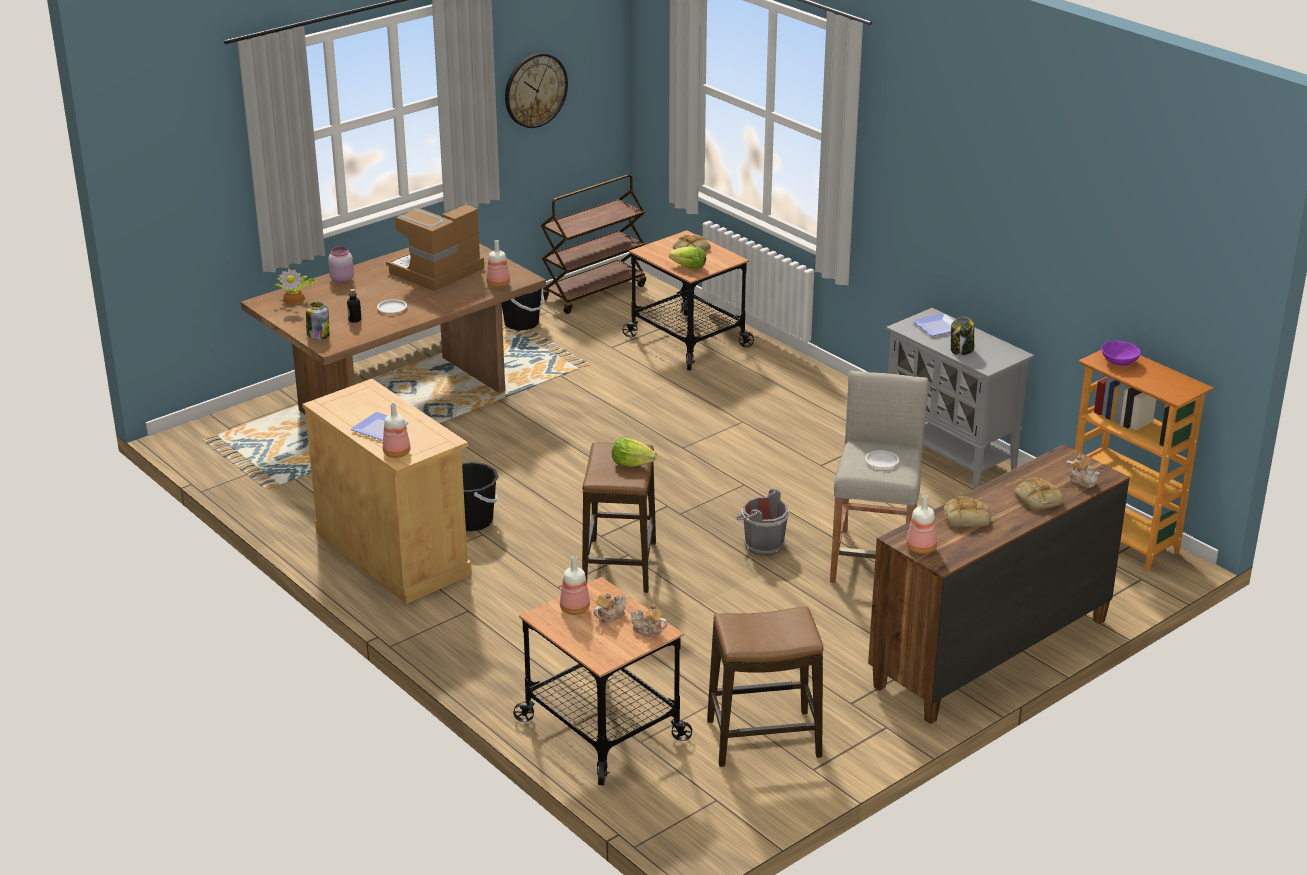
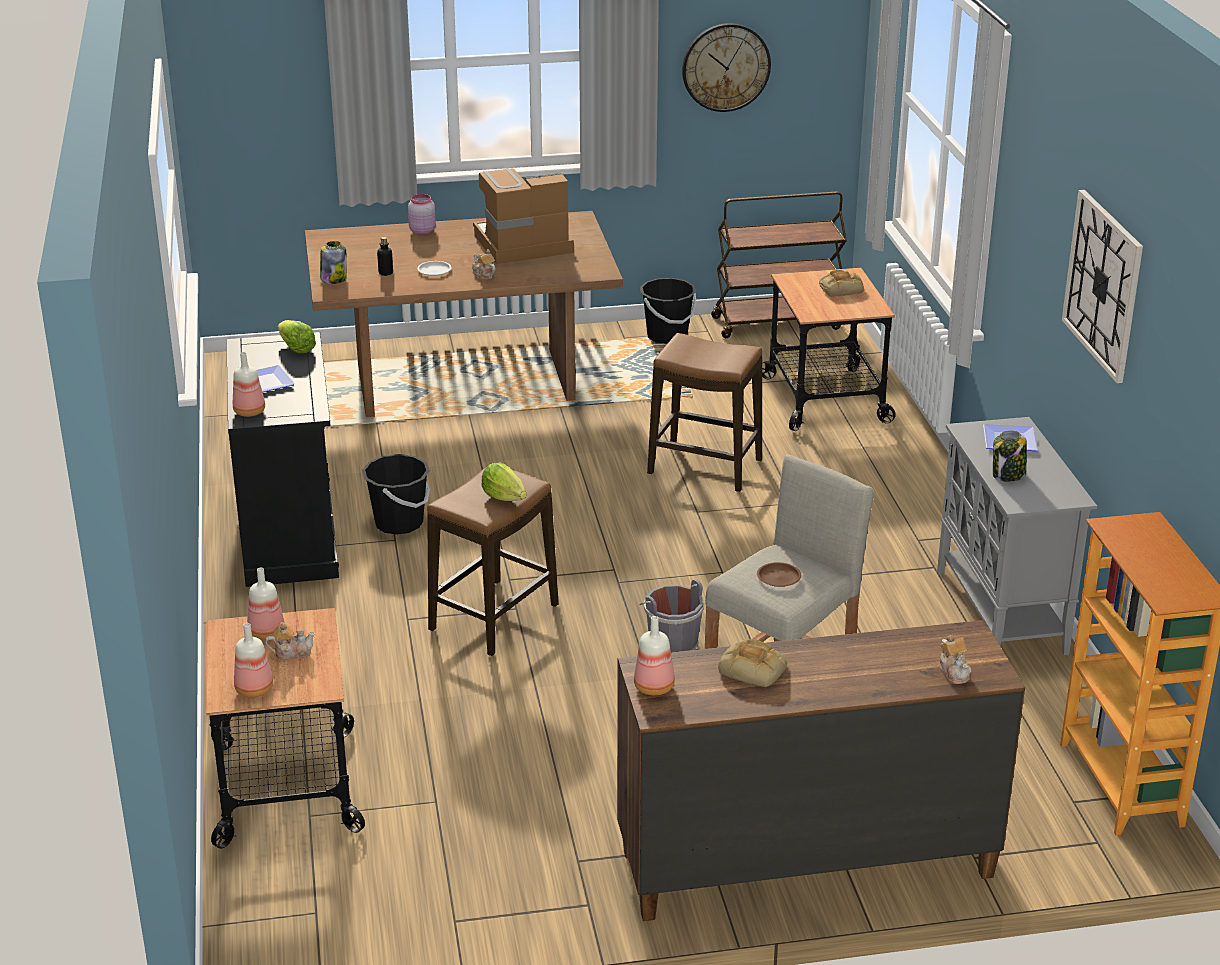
camera: 30 degrees right, 0 degrees up
(295, 299) = (356, 239): potted plant -> none
(393, 553) = (290, 532): beige cabinet -> black cabinet
(497, 284) = (567, 272): bottle -> bottle (254, 689)
(647, 630) = (310, 682): teapot -> teapot (483, 275)
(689, 267) = (816, 307): lettuce -> lettuce (296, 349)
(763, 739) = (438, 864): stool -> stool (704, 467)
(881, 461) = (778, 578): white plate -> brown plate
(1010, 197) = (1103, 285): none -> wall clock
(1037, 498) = (869, 675): bread -> none
(1118, 362) = (1138, 536): purple bowl -> none

